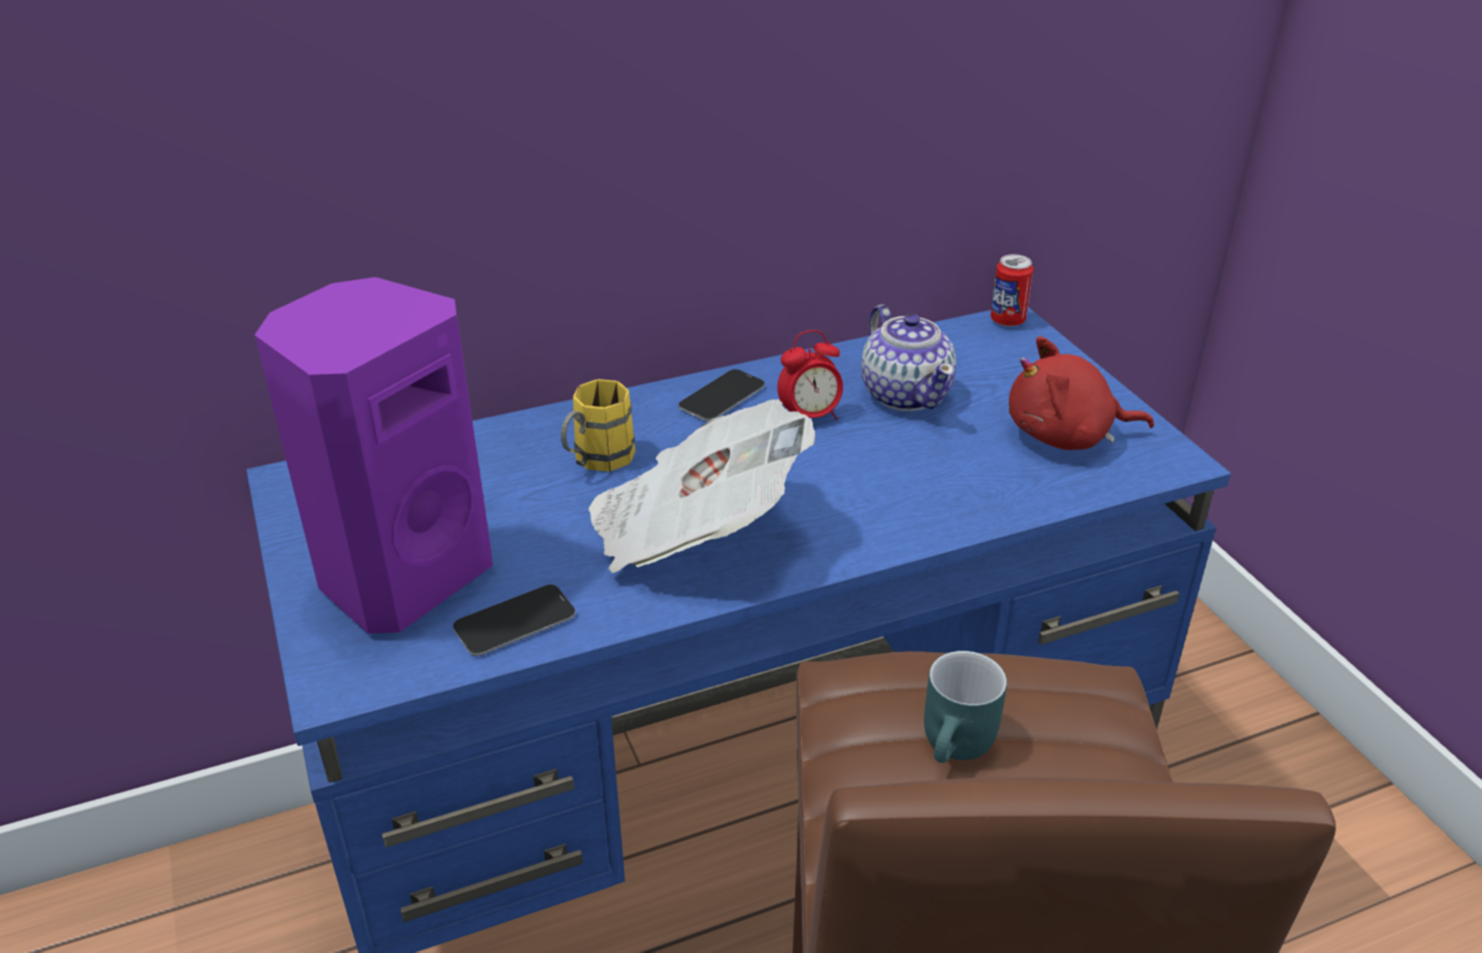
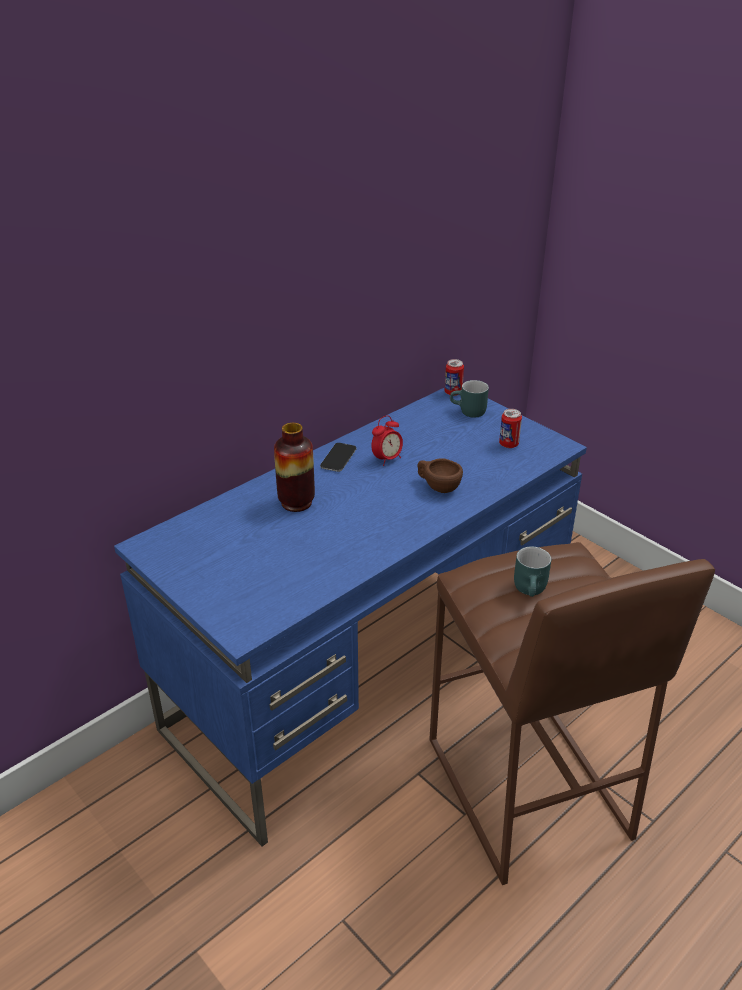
camera: 20 degrees left, 0 degrees up
(402, 576) = (238, 578): purple speaker -> none
(515, 622) = (308, 585): phone -> none
(596, 461) = (296, 502): yellow mug -> vase
(694, 531) = (365, 525): newspaper -> none
(877, 488) = (437, 486): none -> brown cup
(906, 394) = (425, 439): teapot -> none
(1017, 361) = (468, 412): none -> turquoise mug
(1065, 436) = (508, 444): red plush toy -> can

